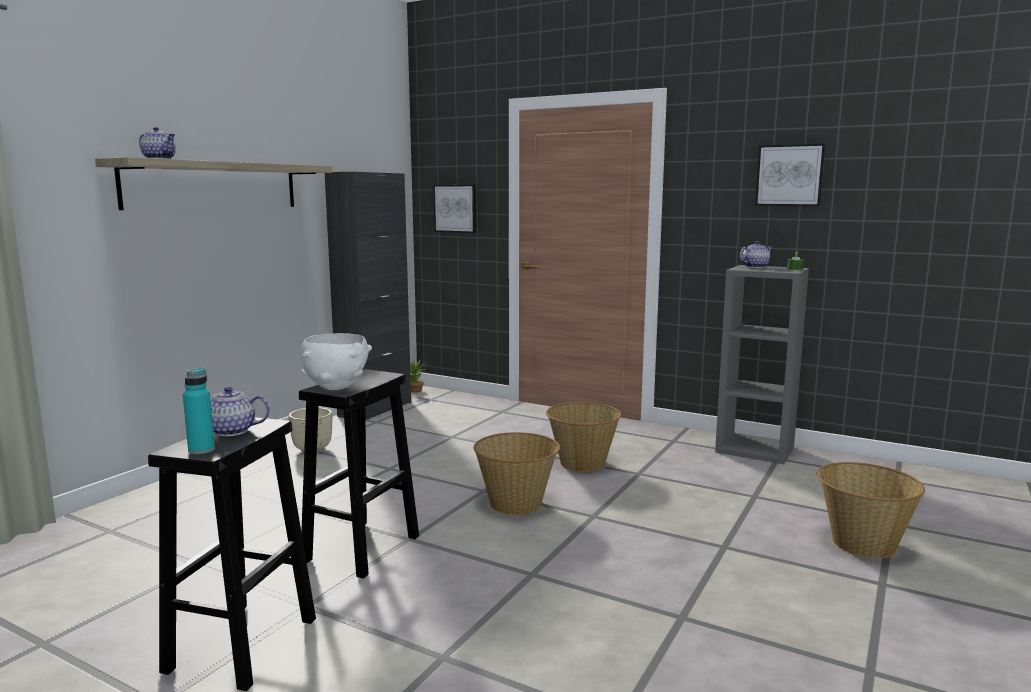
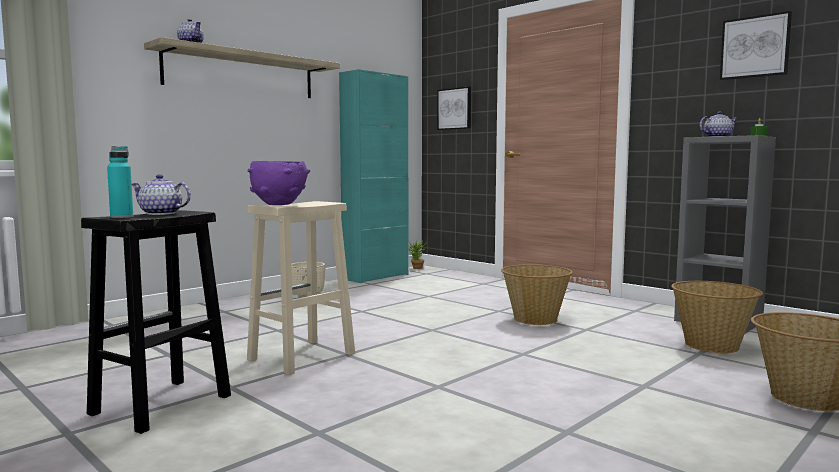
camera: 15 degrees right, 5 degrees down
(336, 387) = (279, 204): white bowl -> purple bowl
(361, 549) = (300, 357): black stool -> beige stool
(375, 409) = (376, 277): black cabinet -> turquoise cabinet
(516, 503) = (456, 340): basket -> basket (712, 345)

